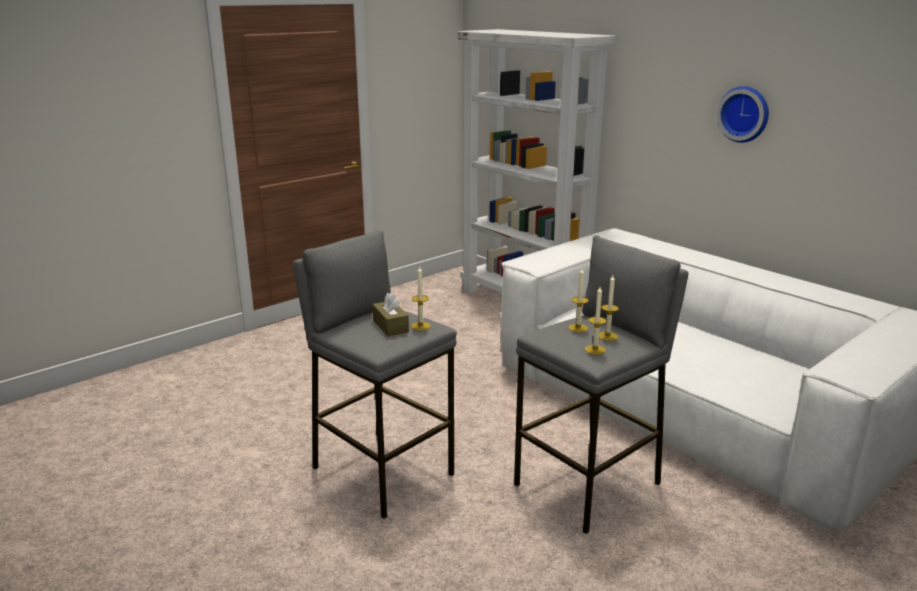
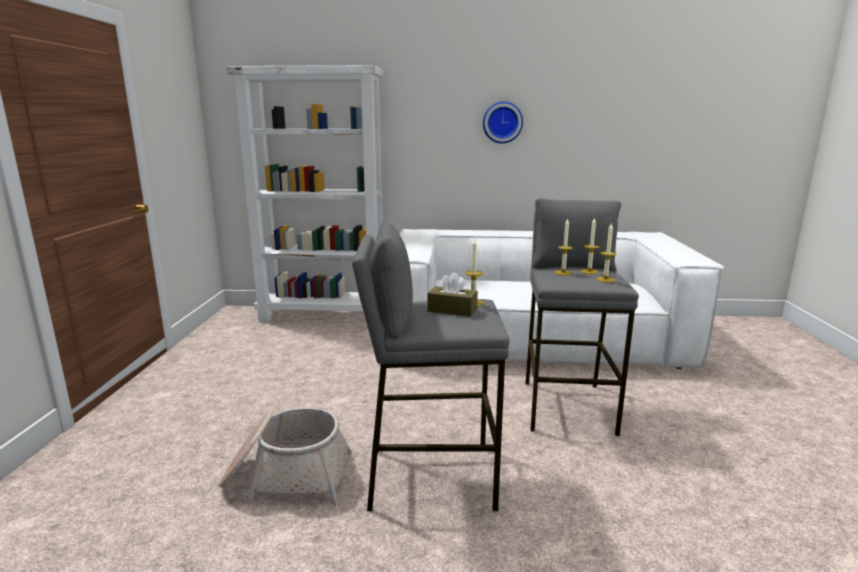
camera: 45 degrees left, 5 degrees down
(305, 420) = (287, 476): none -> basket

